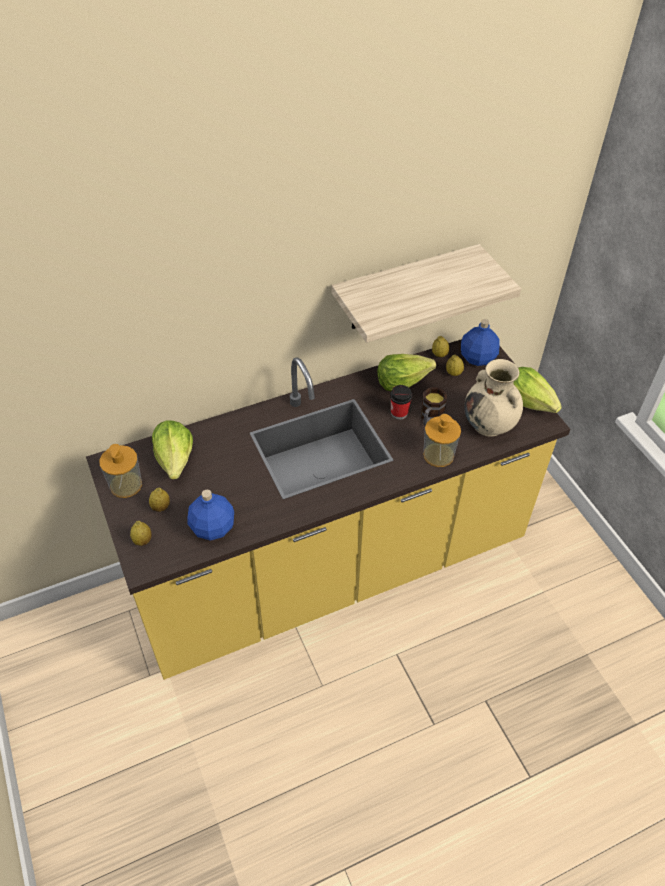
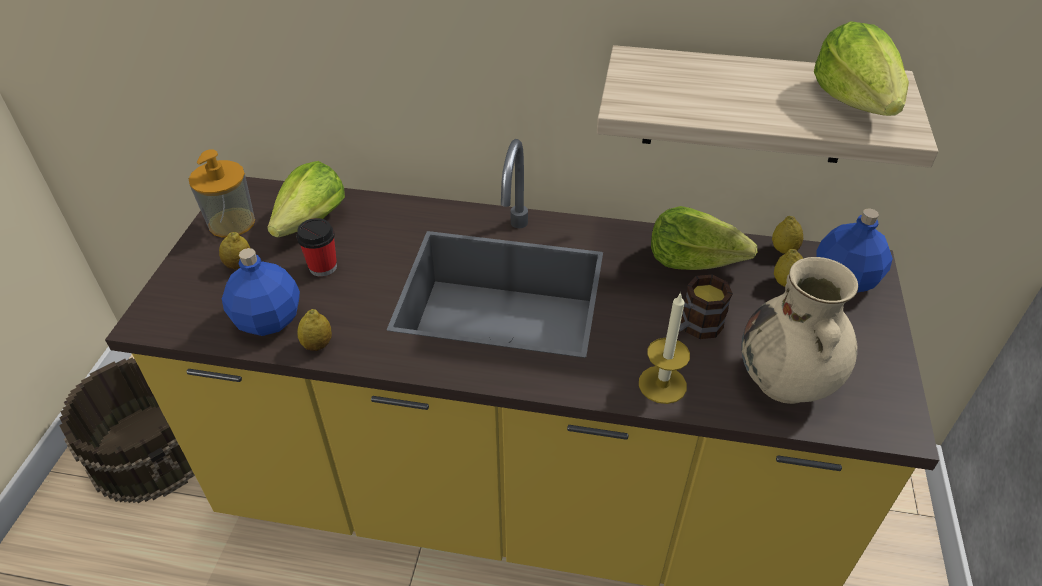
camera: 35 degrees right, 5 degrees down
(70, 675) = (152, 449): none -> brown bucket
(142, 540) = (180, 292): lemon -> lemon (317, 345)
(399, 413) = (652, 299): cup -> cup (323, 267)
(438, 455) = (662, 384): soap dispenser -> candle
(529, 401) = (889, 380): lettuce -> lettuce (856, 102)

